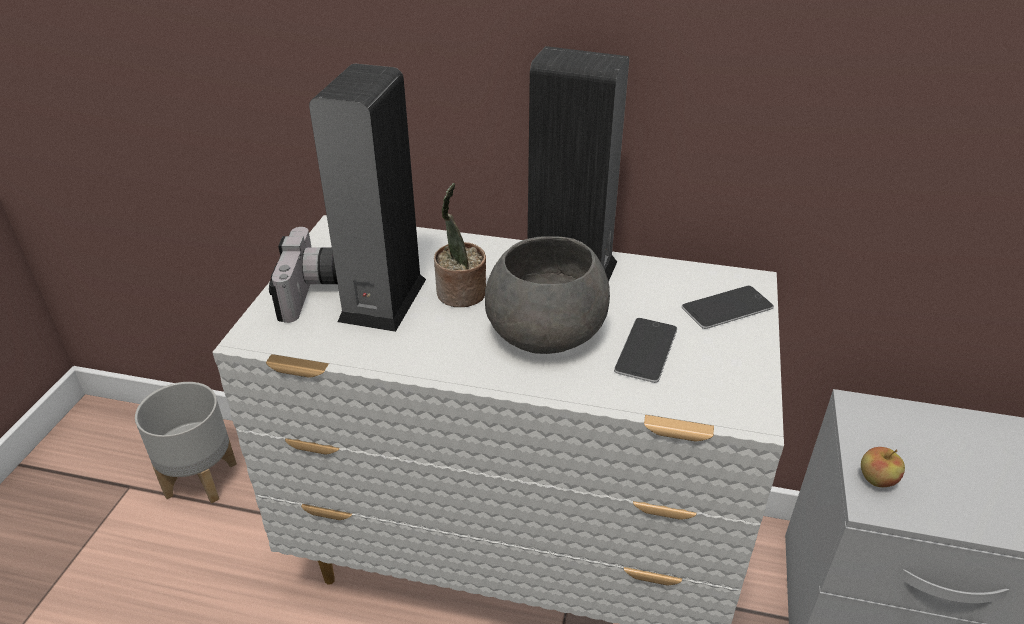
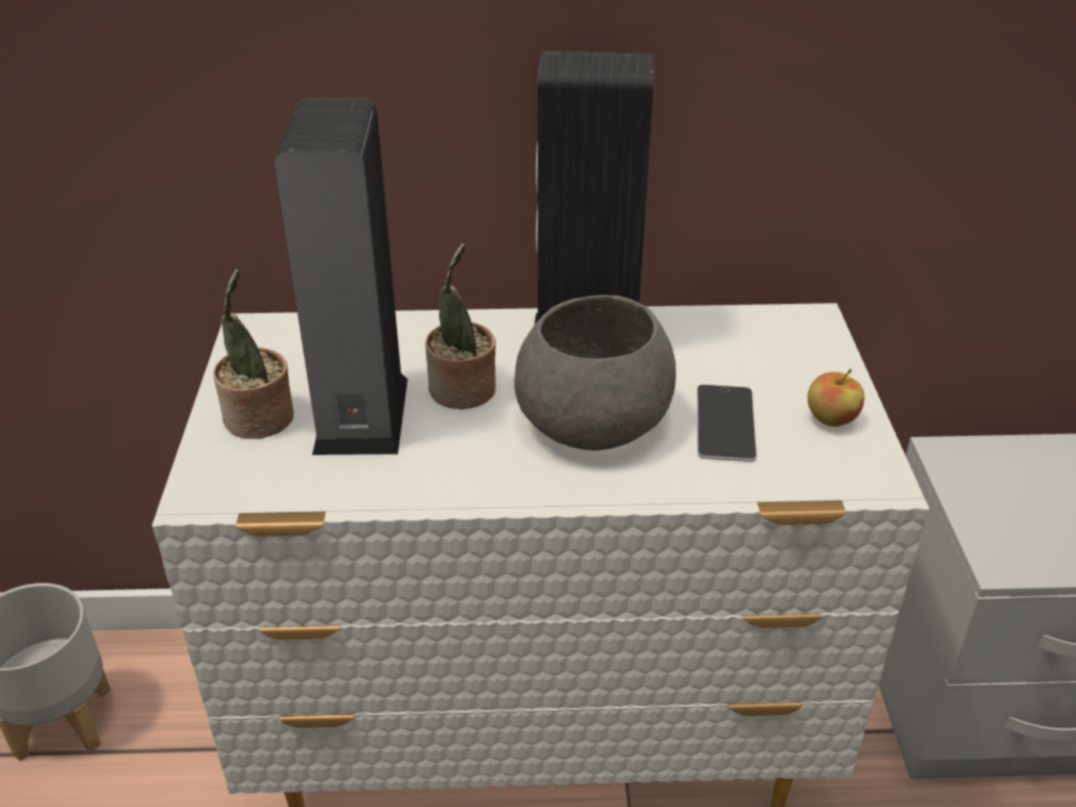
camera: 15 degrees left, 0 degrees up
(313, 292) = (260, 420): camera -> potted plant
(727, 307) = (798, 355): phone -> none
(876, 480) = (995, 535): apple -> apple (831, 419)

